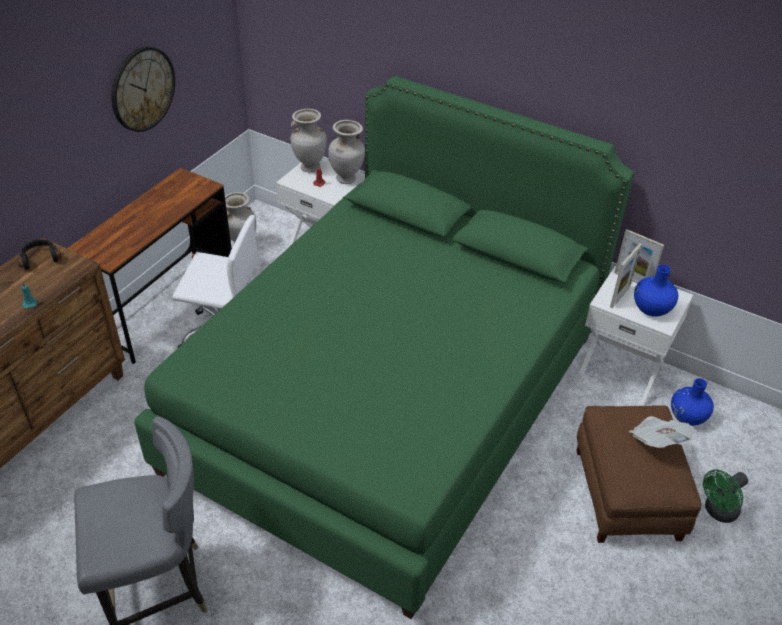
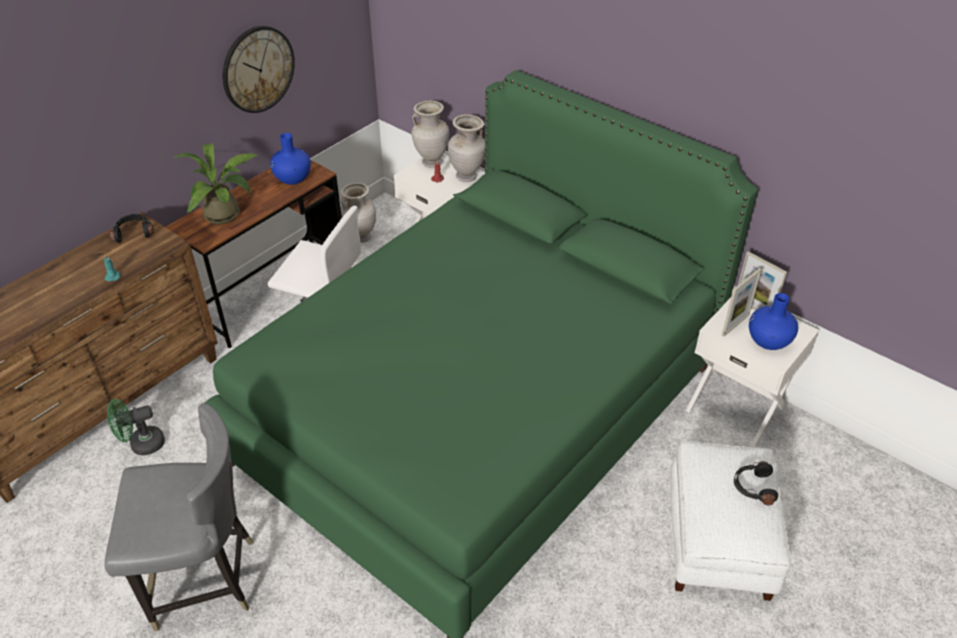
camera: 10 degrees right, 0 degrees up
(125, 233) = (227, 214): none -> potted plant
(628, 494) = (719, 541): brown ottoman -> white ottoman
(658, 441) = (753, 487): newspaper -> black headphones
(687, 416) = (803, 464): blue vase -> blue vase (293, 178)
(717, 512) = (818, 573): green fan -> green fan (141, 445)

